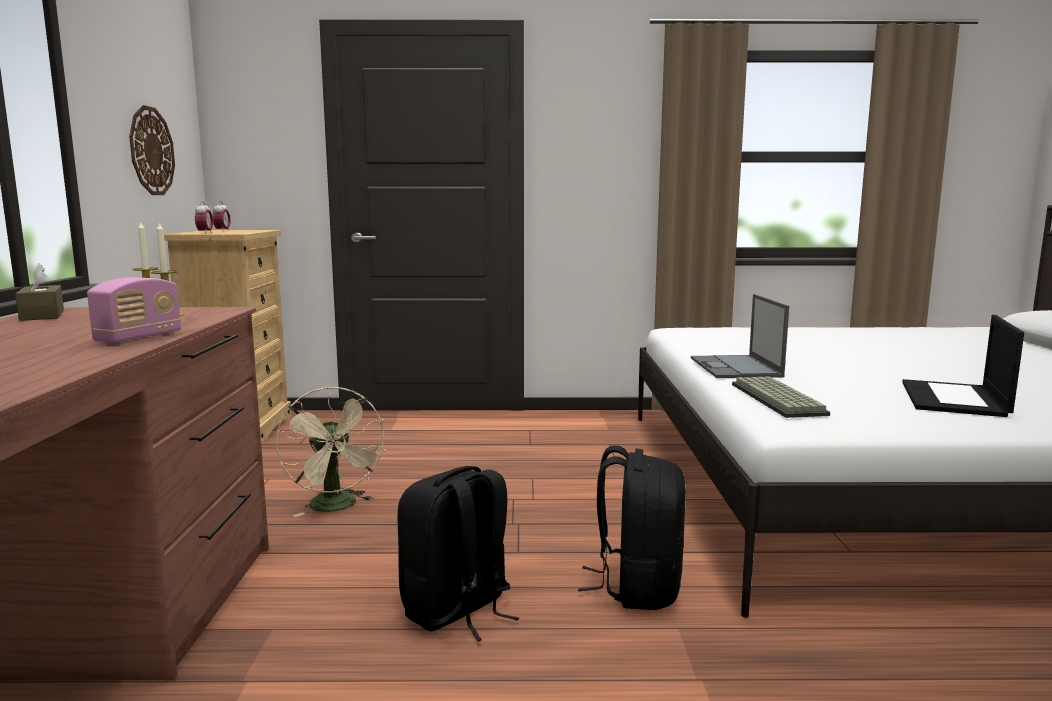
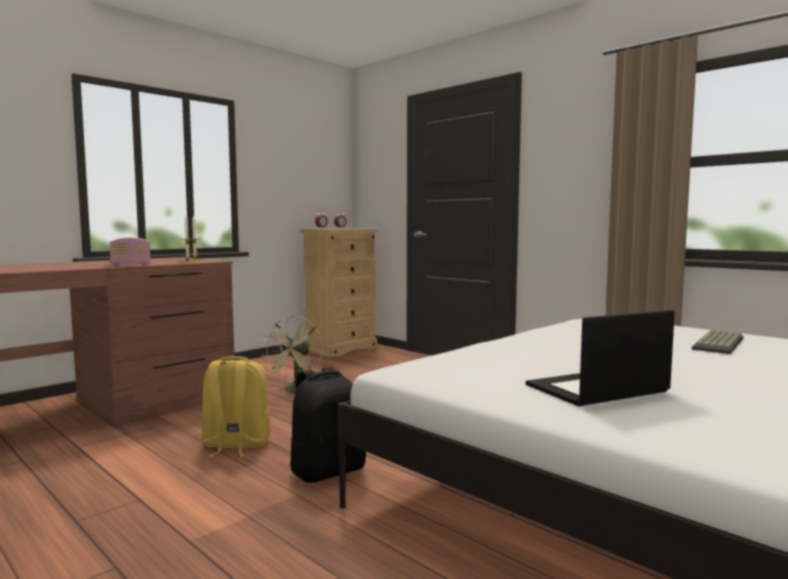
camera: 45 degrees right, 5 degrees down
(42, 315) = (161, 258): brown tissue box -> none
(151, 151) = (303, 183): wall clock -> none
(457, 611) = (235, 445): black backpack -> yellow backpack
(736, 368) = (516, 341): laptop -> none
(780, 399) = (453, 359): keyboard -> keyboard (720, 344)

